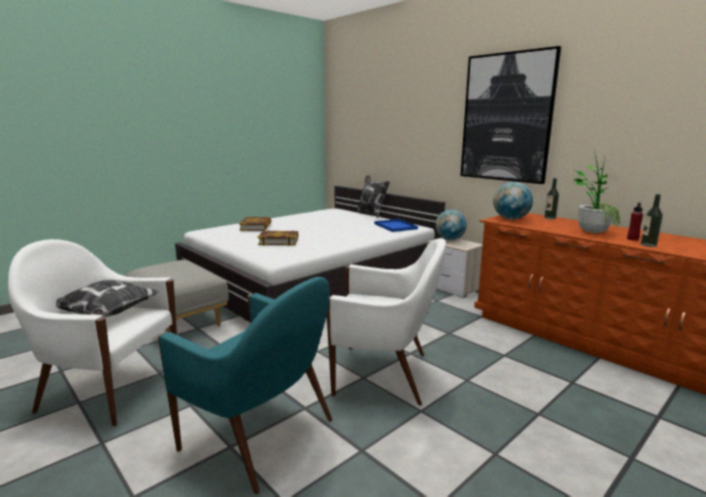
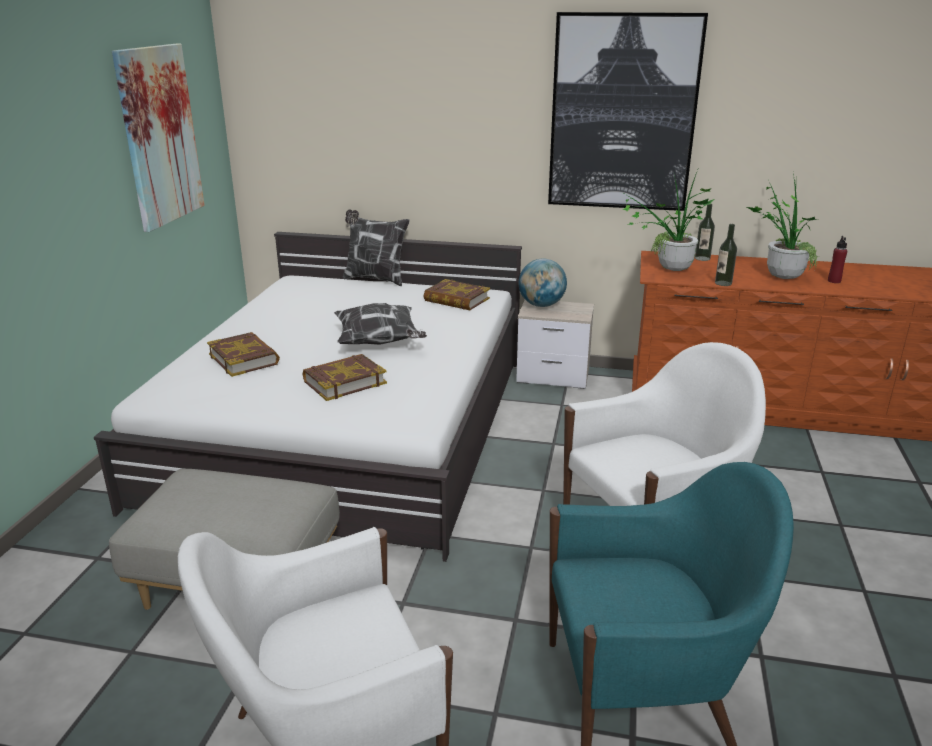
camera: 35 degrees left, 10 degrees up
(107, 315) = (313, 640): pillow -> pillow (379, 343)
(273, 126) = (160, 136): none -> picture
(394, 226) = (456, 300): blue tray -> book
(510, 219) = (668, 270): globe -> potted plant
(648, 245) = (861, 288): bottle -> bottle (723, 283)

